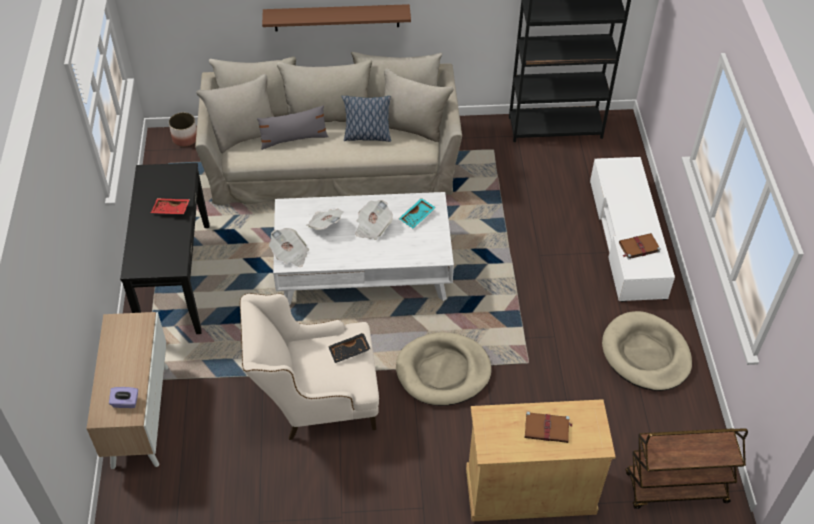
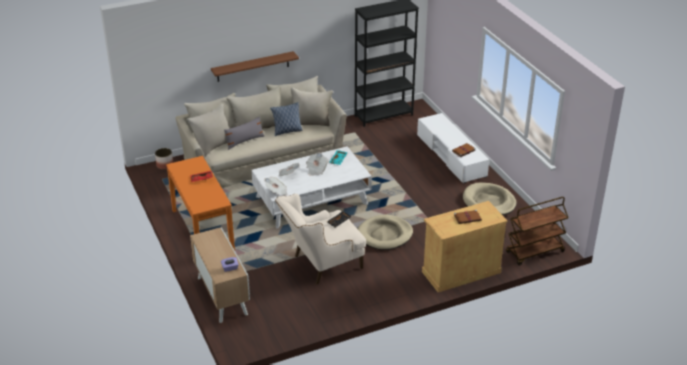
camera: 20 degrees left, 15 degrees down
(175, 278) = (202, 230): black console table -> orange console table

